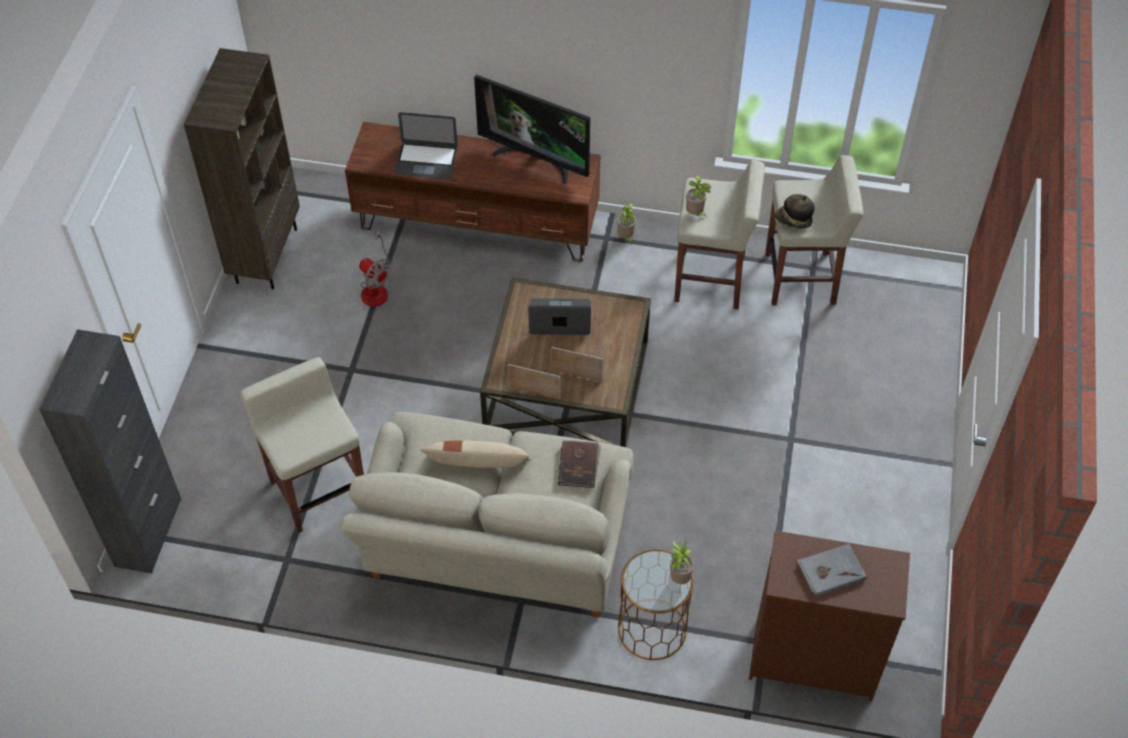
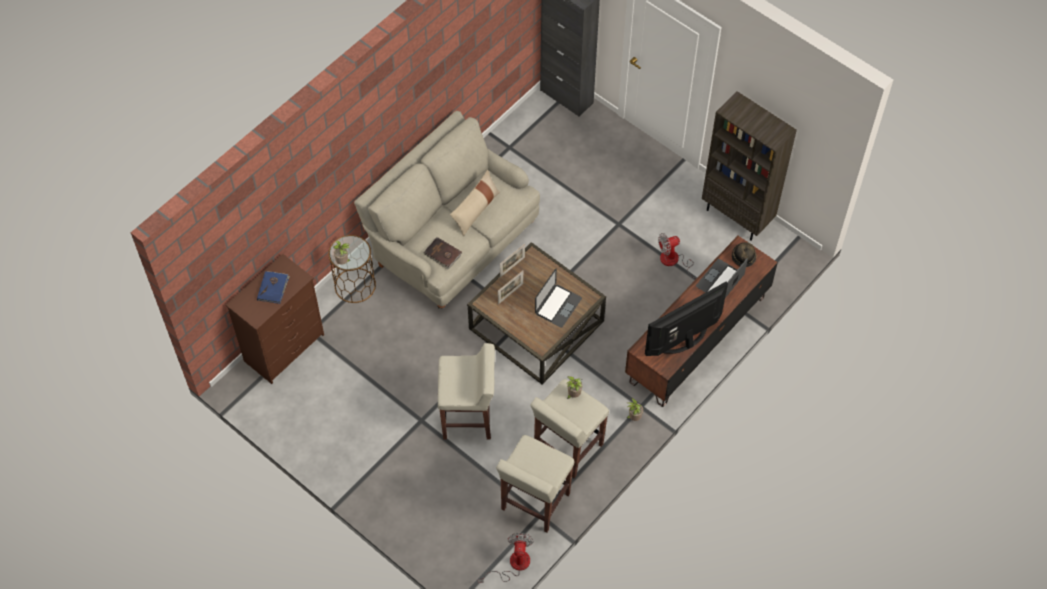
camera: 120 degrees right, 5 degrees up
(318, 489) = (545, 177): beige stool -> beige stool (468, 417)
(793, 220) = (532, 448): hat -> hat (743, 257)
(830, 571) = (273, 288): grey book -> blue book
(889, 264) = (513, 565): none -> fan

